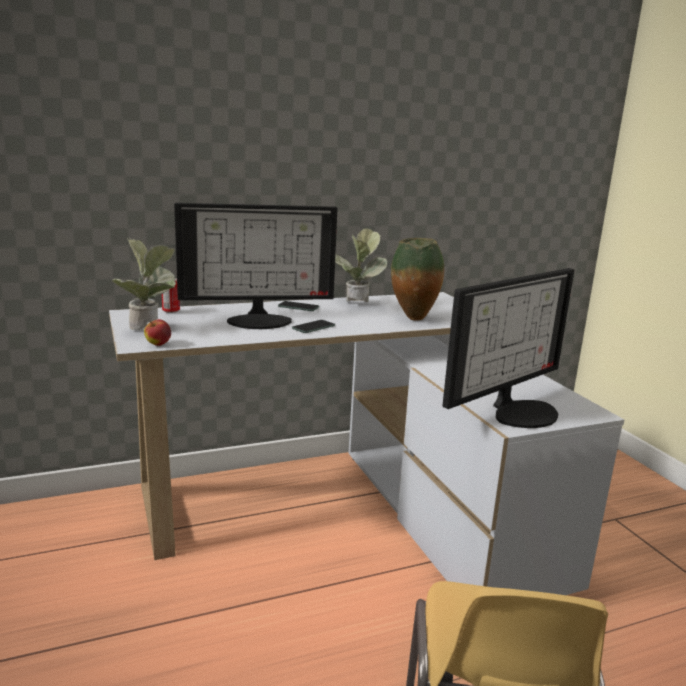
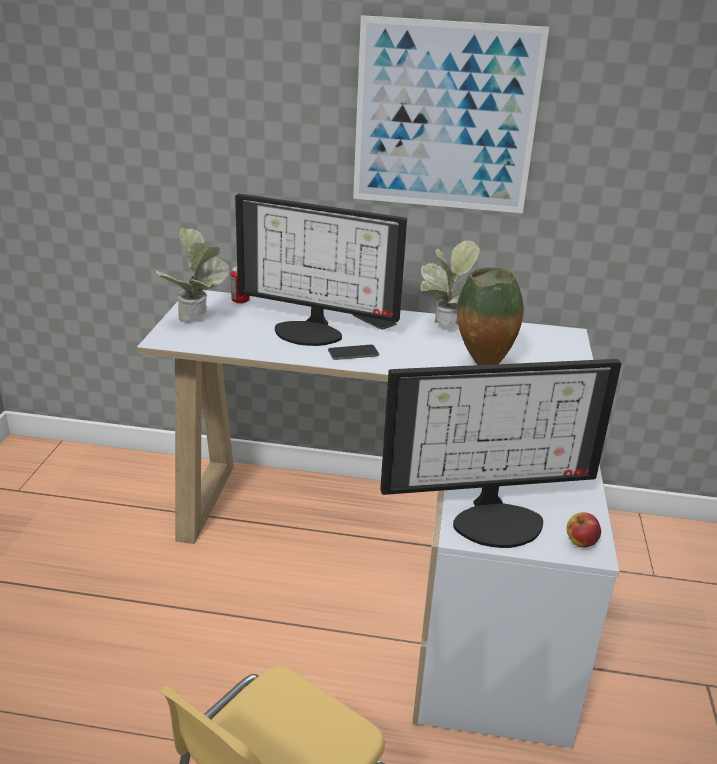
camera: 30 degrees right, 10 degrees up
(158, 344) = (181, 343): apple -> apple (580, 543)
(333, 132) = (445, 117): none -> picture

